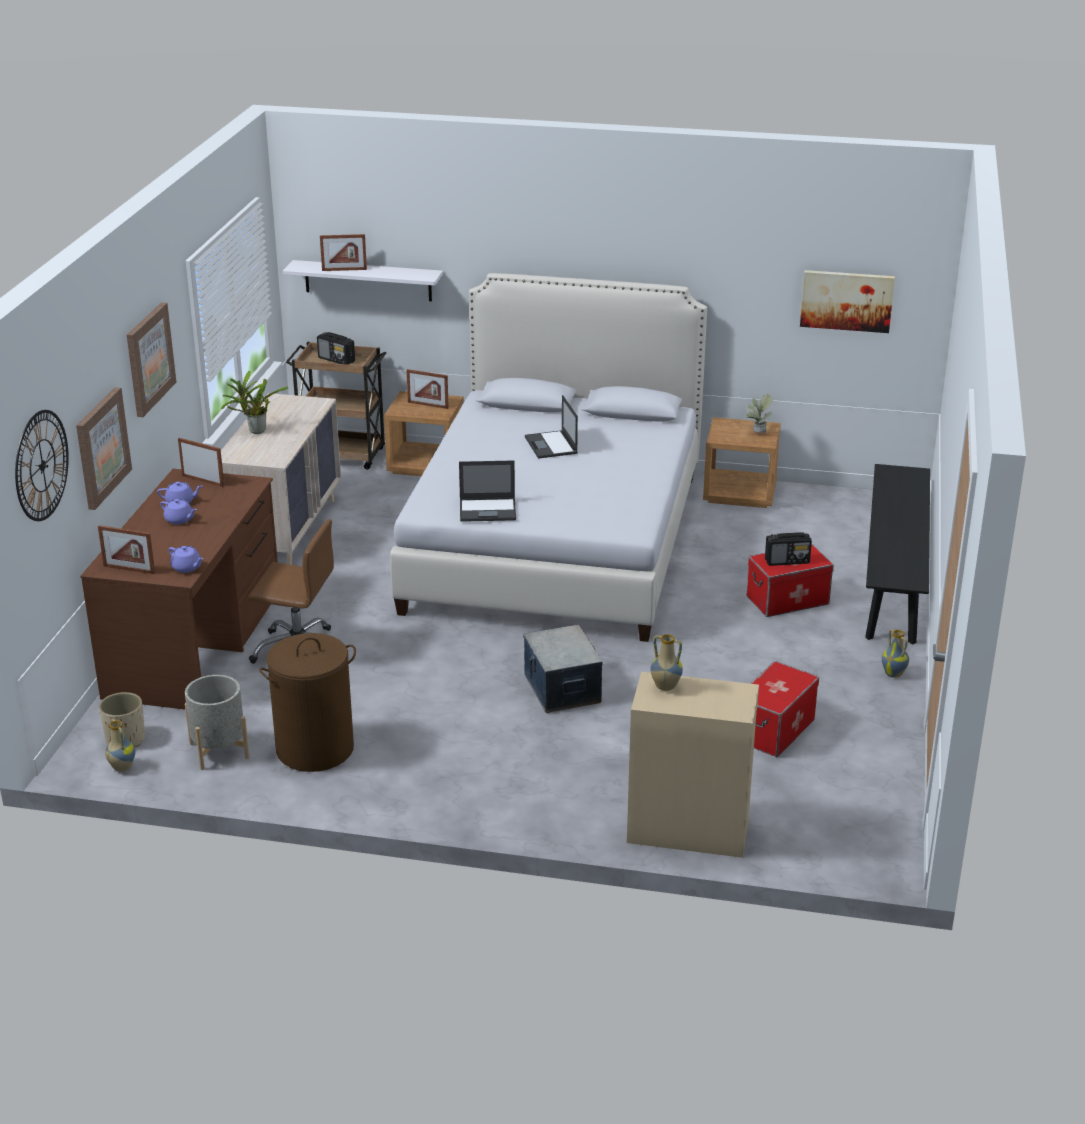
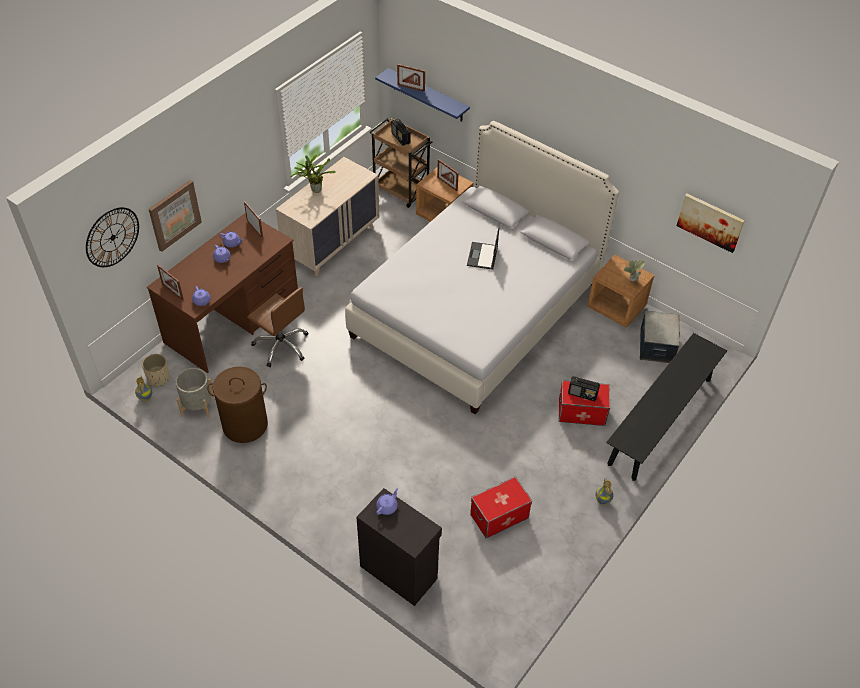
camera: 25 degrees right, 20 degrees up
(149, 359) = (228, 156): picture -> none
(368, 280) = (428, 95): white shelf -> blue shelf
(488, 510) = (406, 303): laptop -> none
(561, 689) = (401, 433): storage box -> storage box (656, 346)
(665, 687) = (387, 507): vase -> purple teapot
(687, 829) = (399, 571): beige cabinet -> black cabinet

